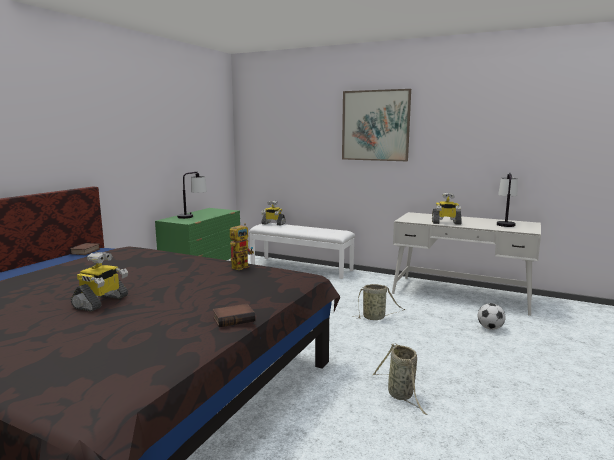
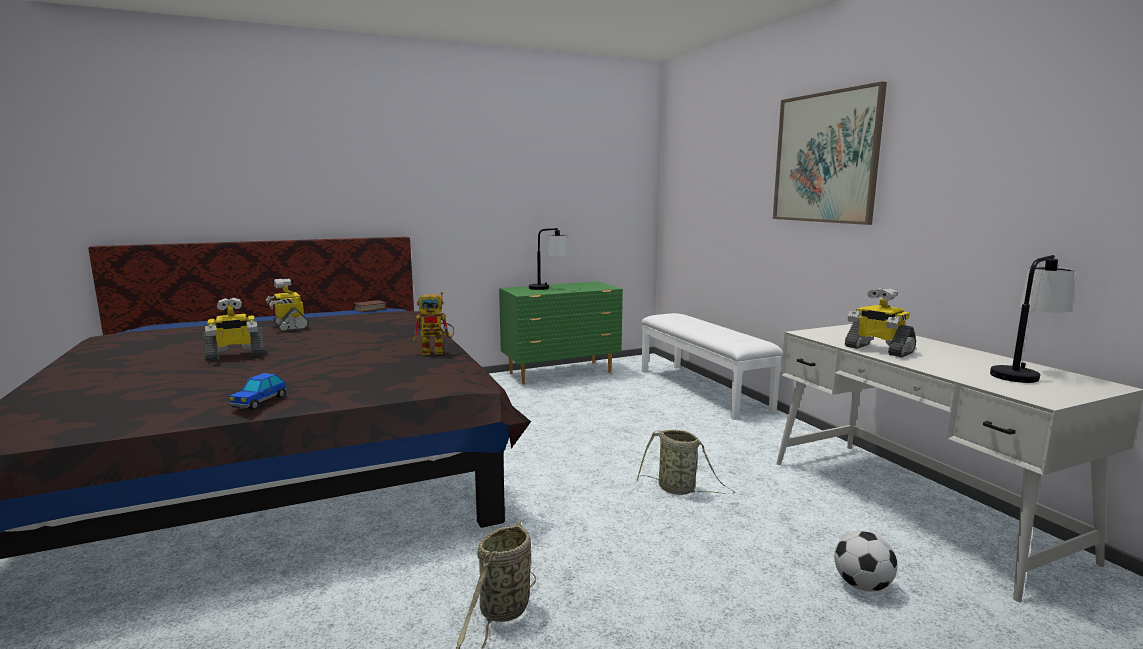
camera: 40 degrees right, 0 degrees up
(234, 319) = (259, 402): book -> toy car
(273, 224) = (681, 316): toy robot -> toy robot (289, 326)

